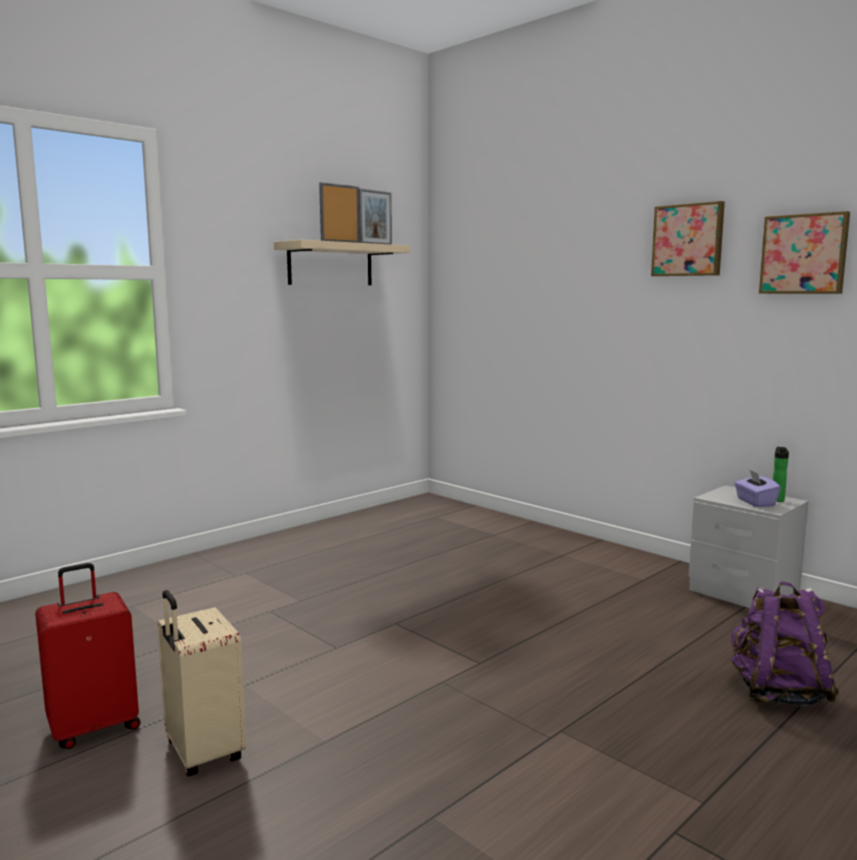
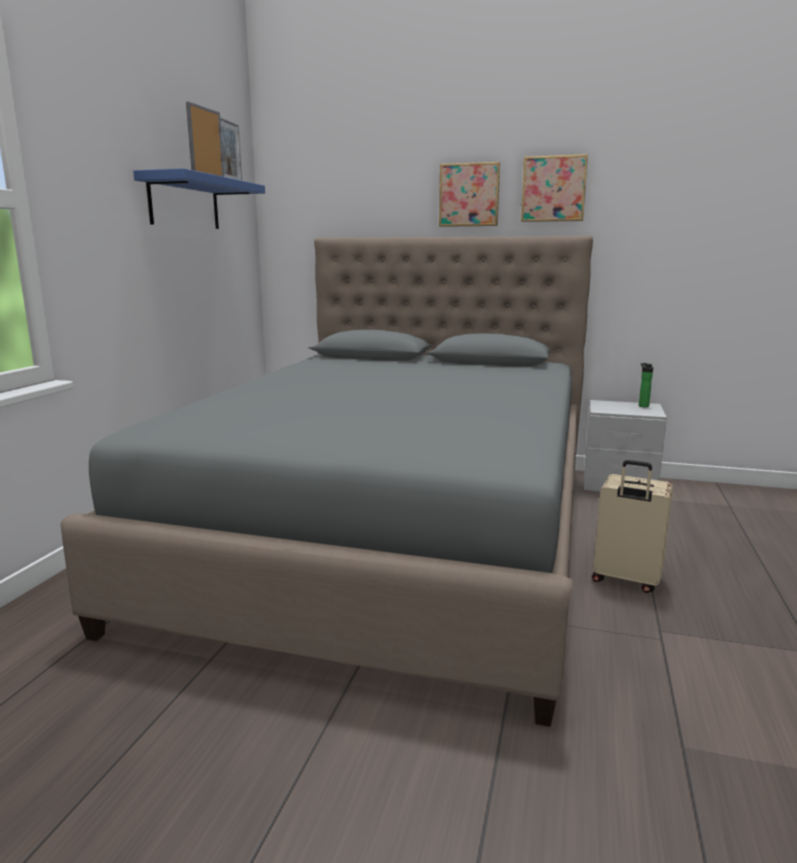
camera: 30 degrees left, 5 degrees up
(94, 727) = (238, 802): red suitcase -> none
(202, 753) = (405, 778): beige suitcase -> beige suitcase (625, 580)
(330, 264) = (184, 203): beige shelf -> blue shelf
(433, 587) = (395, 532): none -> grey bed
(755, 502) = (634, 410): purple tissue box -> none
(777, 693) = (737, 554): purple backpack -> none
(804, 254) = (657, 203): picture -> picture (469, 195)

